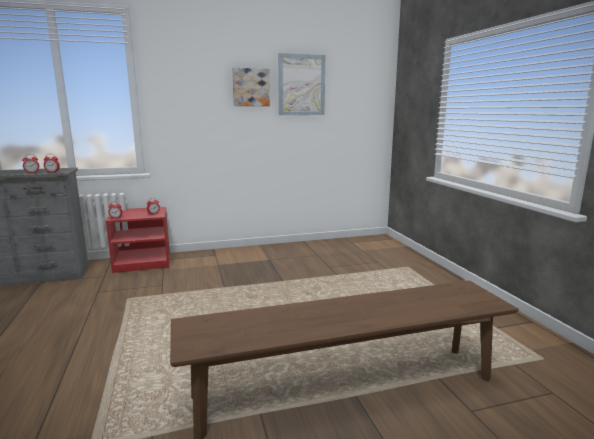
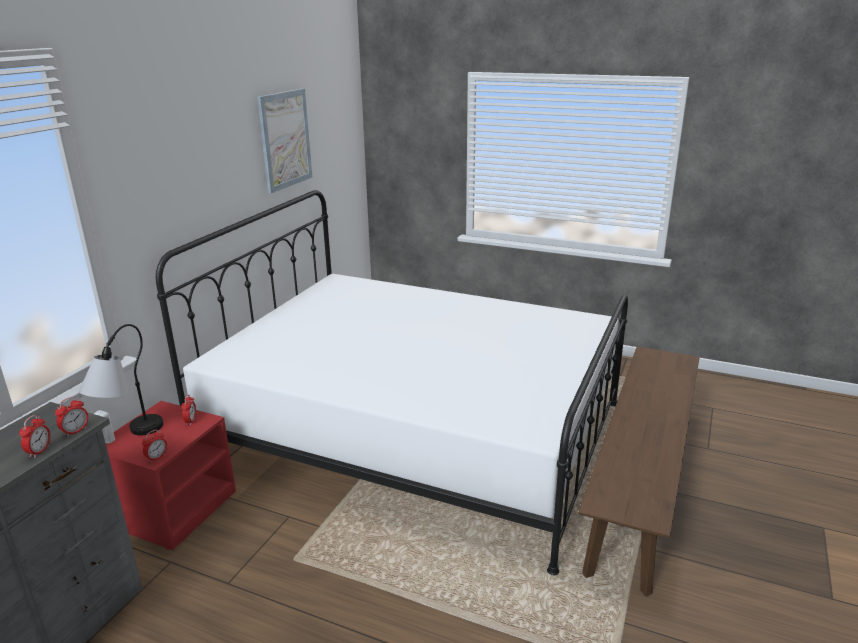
camera: 50 degrees left, 10 degrees up
(128, 211) = (129, 437): none -> table lamp
(250, 87) = (234, 159): picture -> none
(283, 286) = (417, 432): none -> white bed

